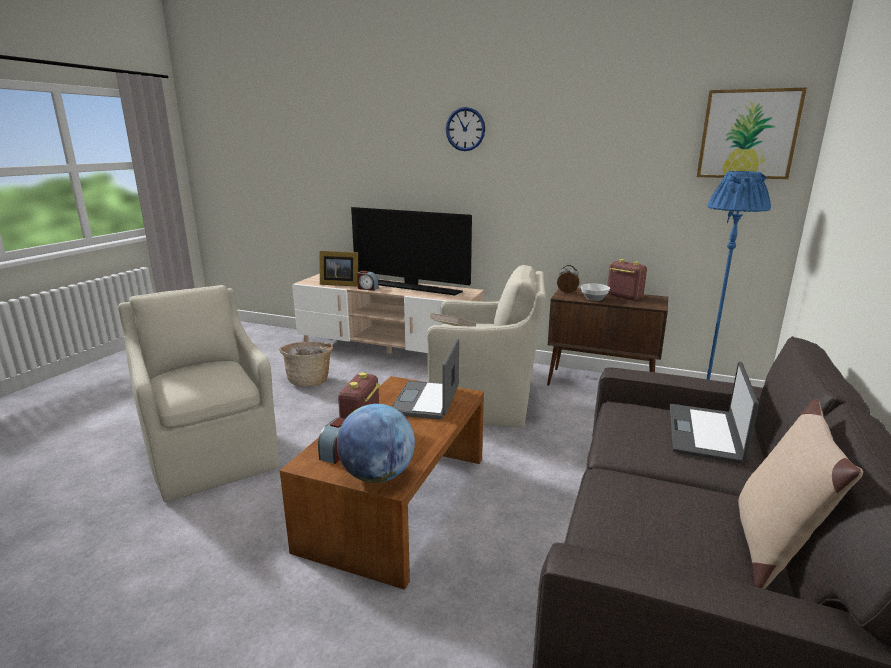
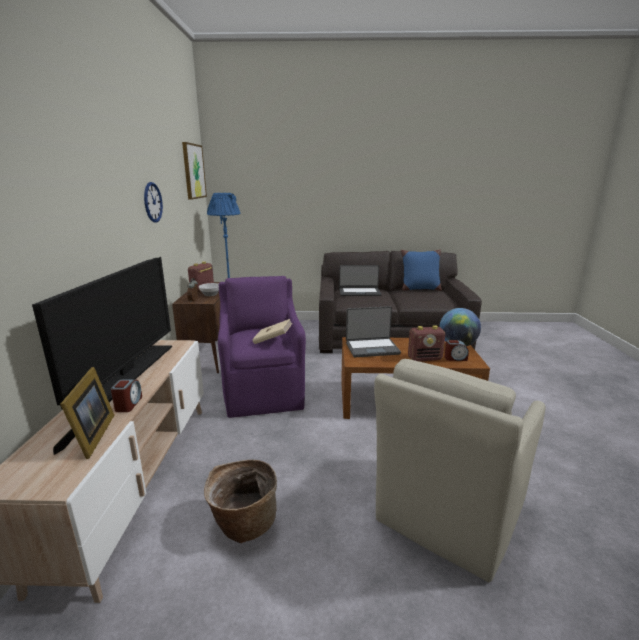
camera: 110 degrees left, 0 degrees up
(465, 129) = (91, 161): wall clock -> wall clock (152, 202)
(484, 405) = (263, 392): beige armchair -> purple armchair
(772, 545) = (419, 289): beige pillow -> blue pillow

